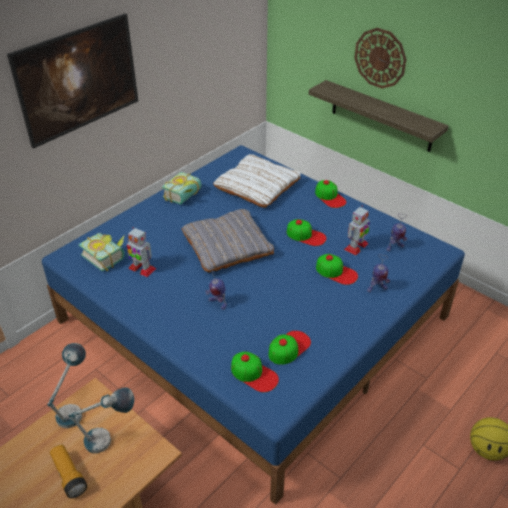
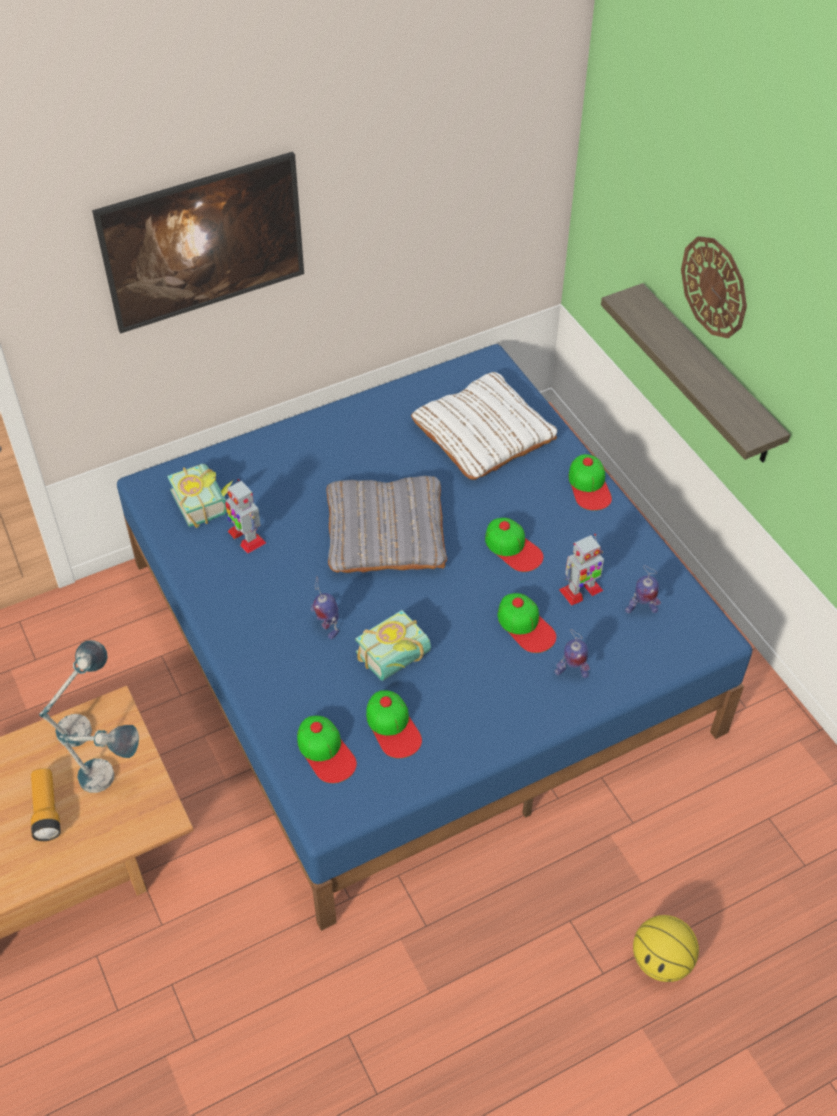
camera: 20 degrees right, 10 degrees up
(185, 196) = (363, 425): book -> book (397, 660)
(289, 347) = (393, 727): cap -> cap turned 90 degrees clockwise

